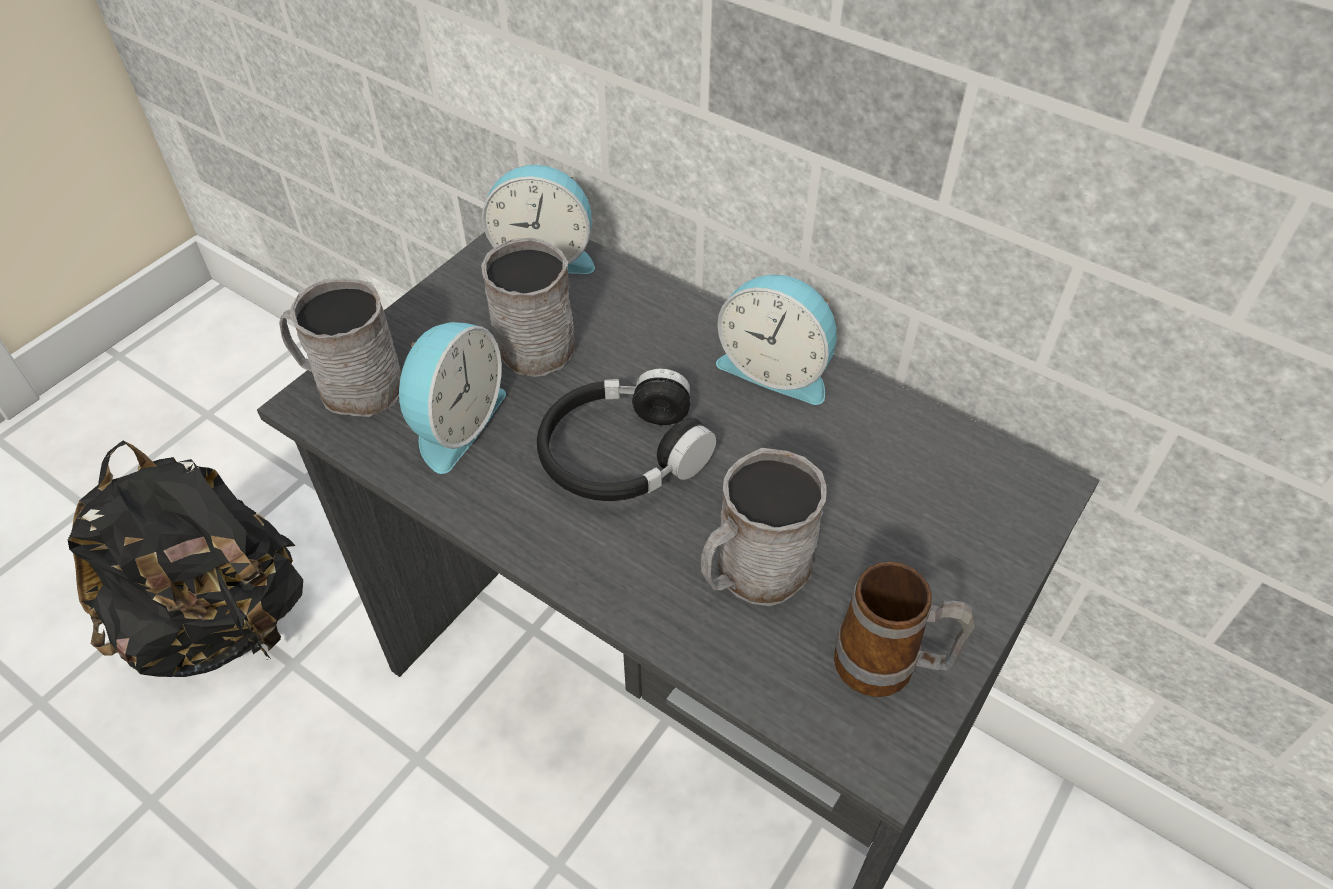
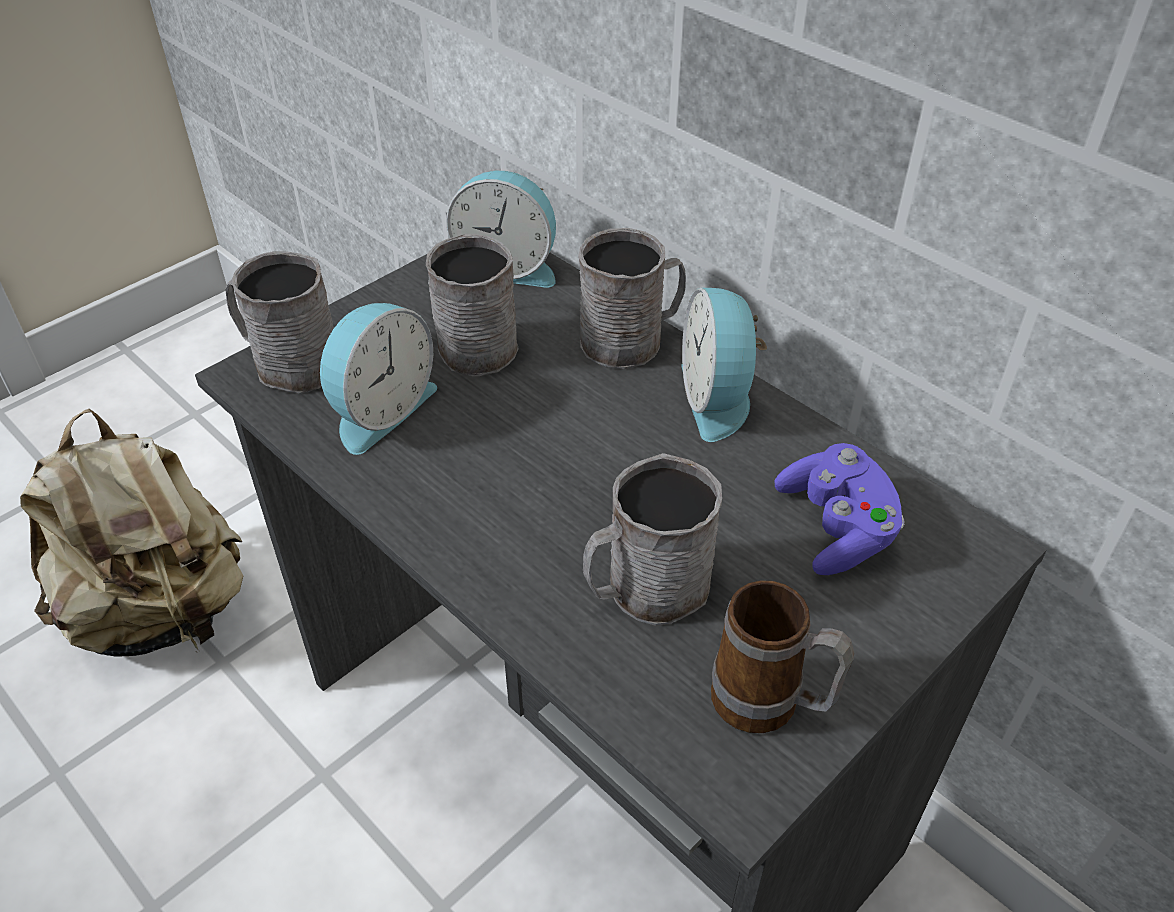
camera: 10 degrees right, 5 degrees down
(219, 623) = (161, 612): black backpack -> beige backpack
(623, 454) = (540, 459): black headphones -> none
(682, 319) = (631, 339): none -> grey mug
(776, 369) = (718, 398): alarm clock -> alarm clock turned 45 degrees clockwise
(912, 485) = (836, 528): none -> purple game controller

